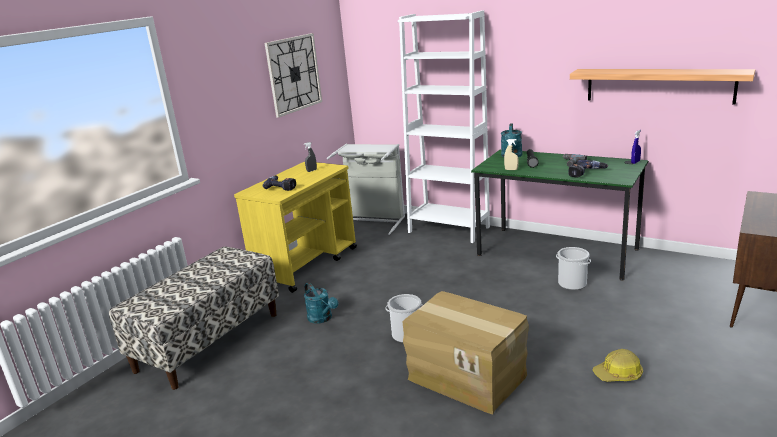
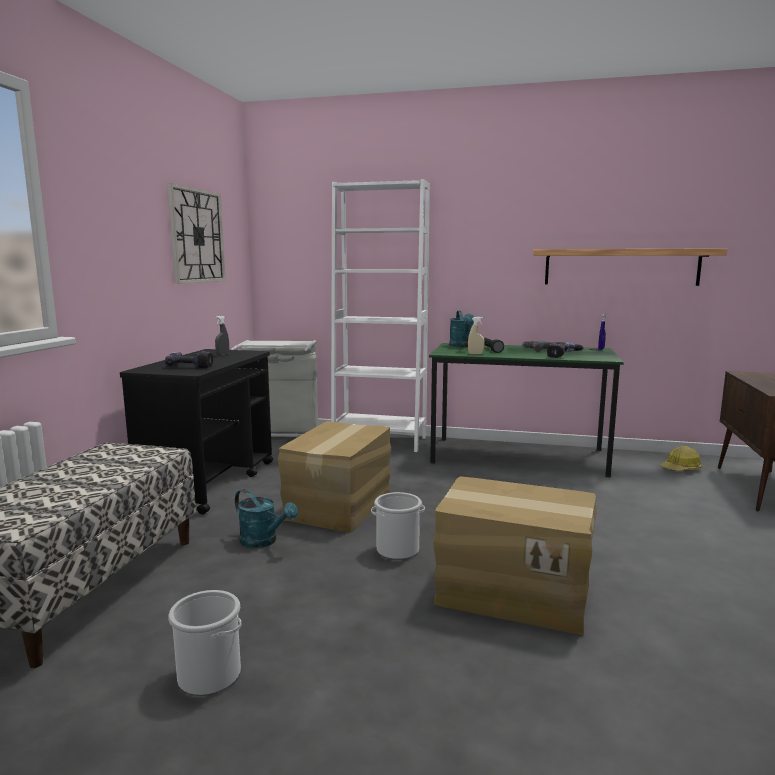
camera: 20 degrees left, 10 degrees down
(306, 264) = (210, 482): yellow cart -> black cart
(386, 292) = (340, 505): none -> cardboard box
(572, 283) = (560, 483): bucket -> bucket (210, 675)
(618, 374) = (692, 568): hard hat -> hard hat (681, 468)

